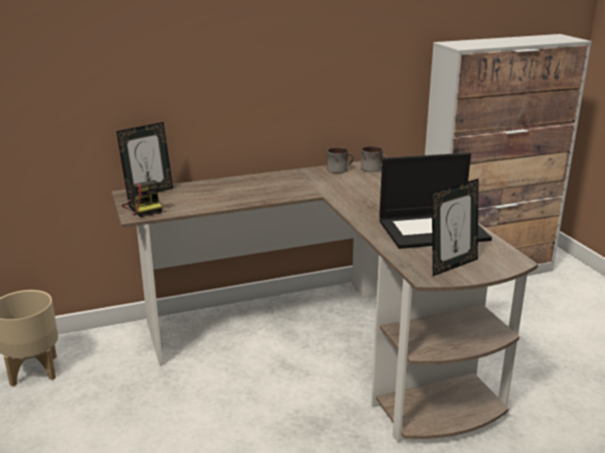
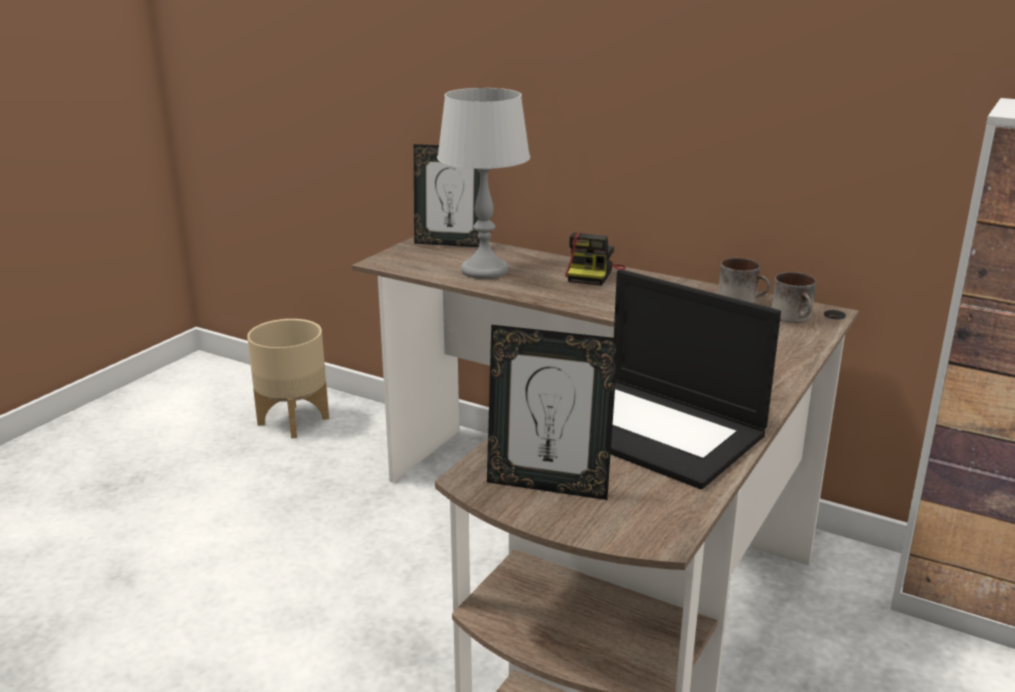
camera: 50 degrees right, 0 degrees up
(143, 208) = (408, 257): camera -> camera (593, 274)
(202, 199) = (484, 270): none -> grey table lamp

